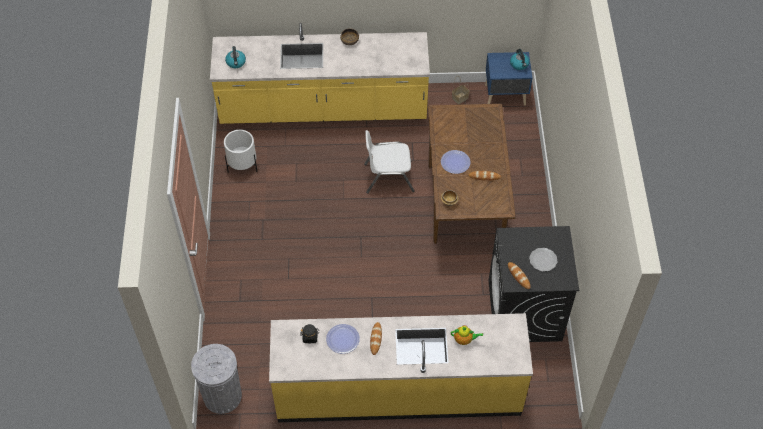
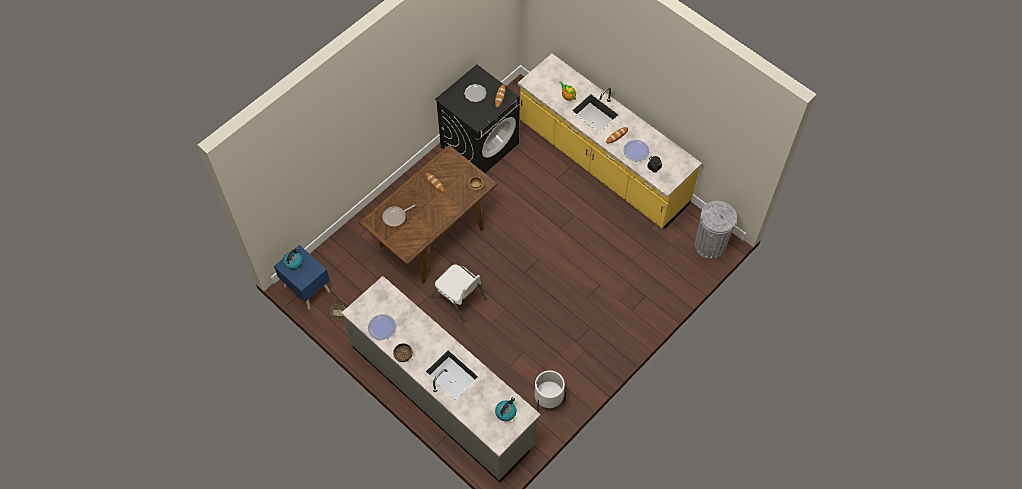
camera: 135 degrees left, 5 degrees up
(323, 109) = (443, 394): yellow counter -> grey counter
(455, 162) = (440, 207): plate -> plate (382, 327)
(479, 128) = (395, 217): none -> frying pan

